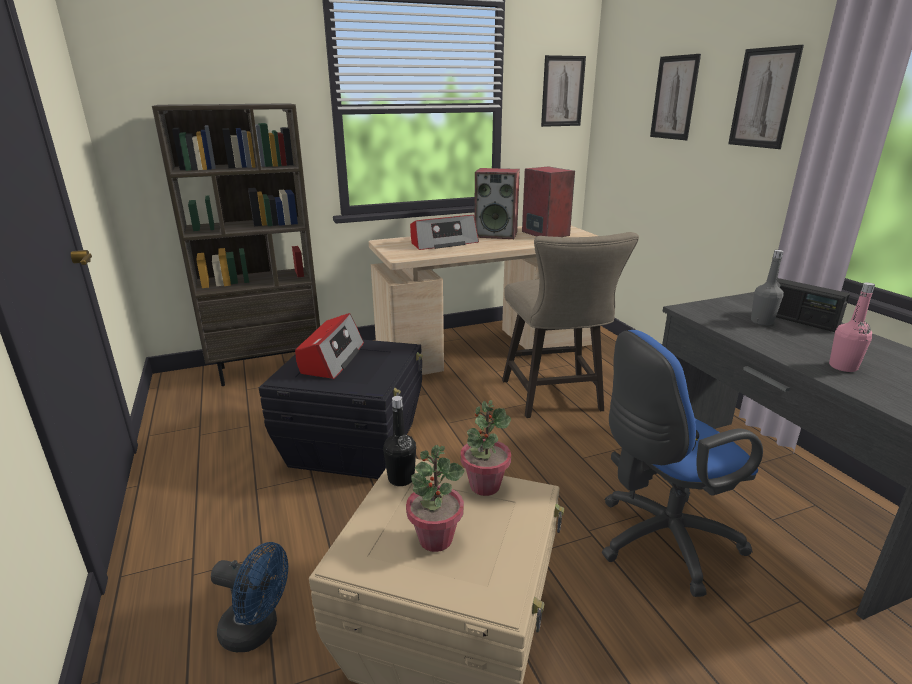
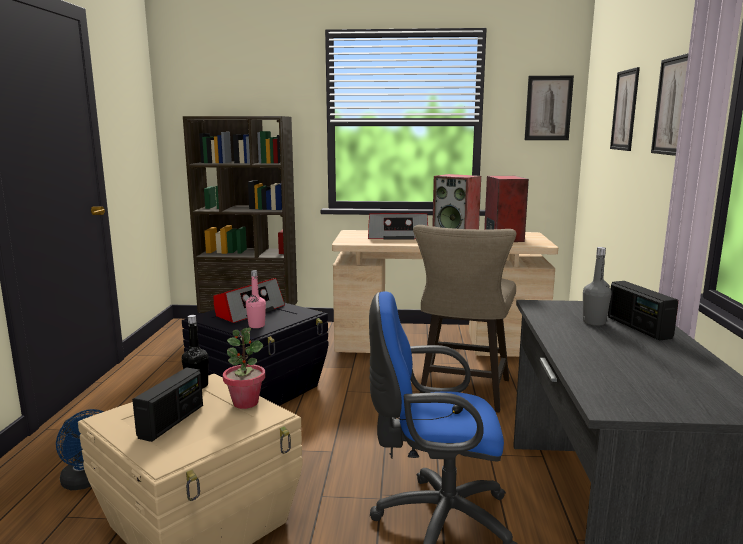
camera: 25 degrees right, 10 degrees down
(435, 539) = (172, 421): potted plant -> radio
(843, 367) = (606, 363): pink bottle -> pink bottle (256, 326)

